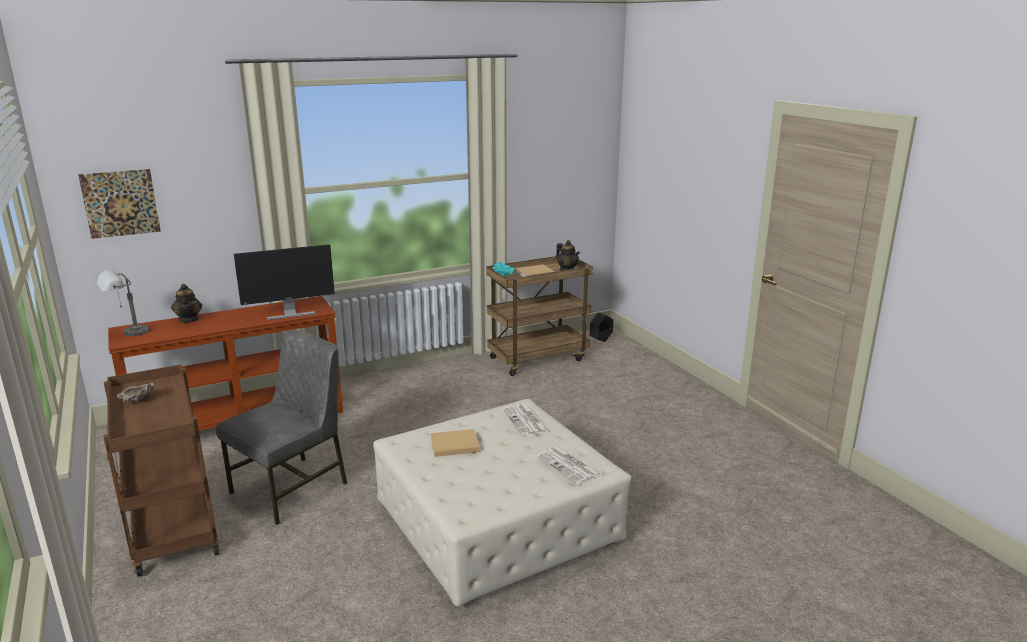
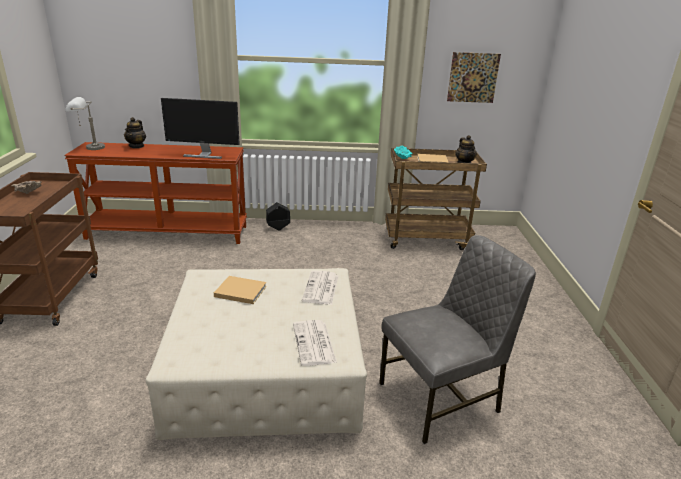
camera: 25 degrees right, 5 degrees up
(120, 203) = (102, 49): picture -> picture (473, 77)
(292, 488) = (151, 291): grey chair -> grey chair (441, 398)
(600, 340) = (496, 237): black planter -> black planter (278, 228)

